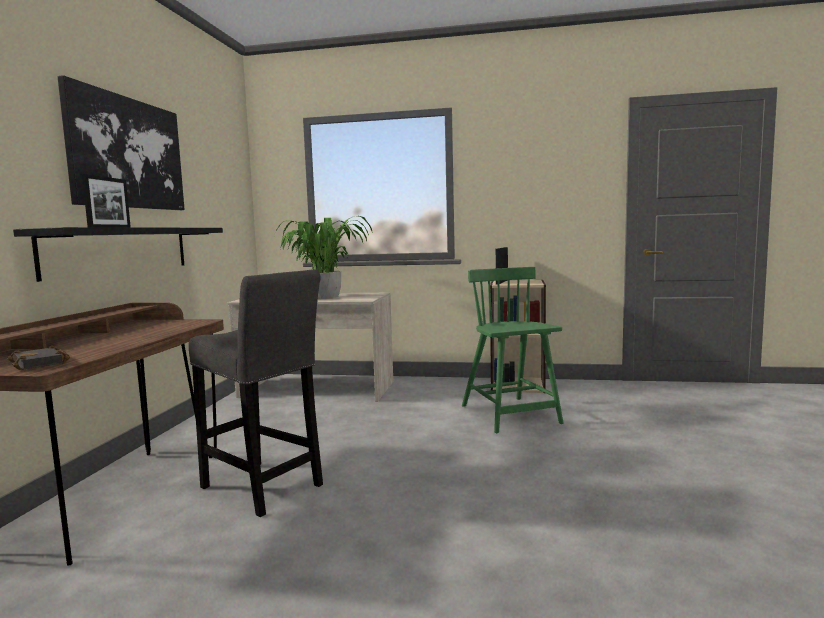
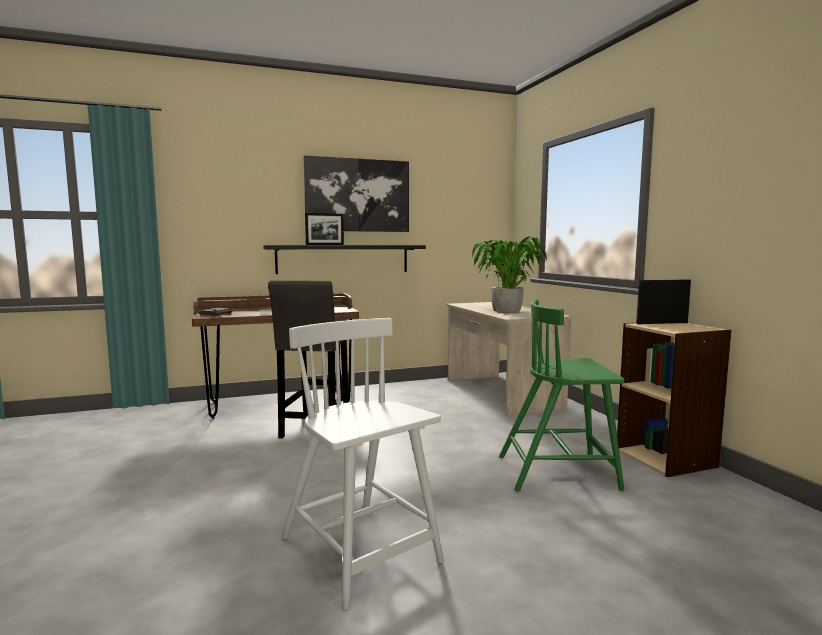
camera: 60 degrees right, 0 degrees up
(510, 415) = (559, 472): green chair -> green chair turned 135 degrees counterclockwise
(596, 514) = (361, 551): none -> white chair

